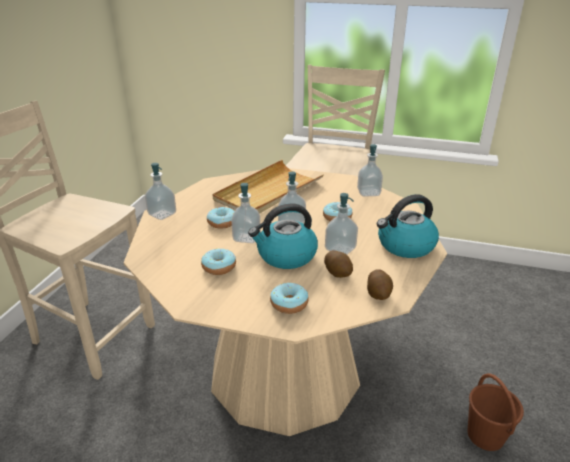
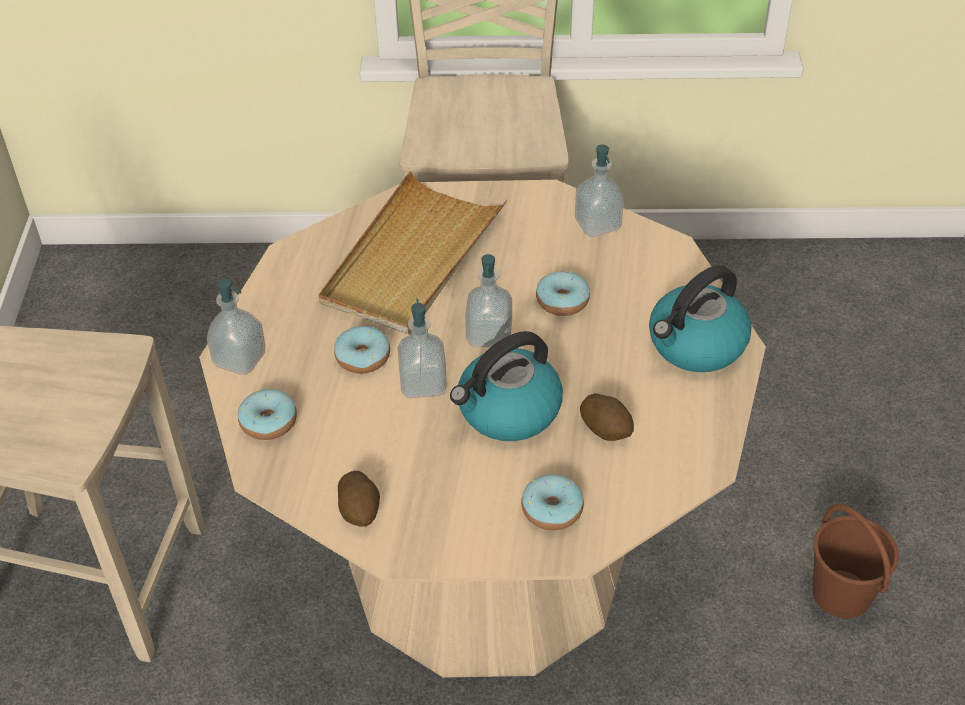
camera: 15 degrees left, 15 degrees up
(219, 267) = (406, 461): donut -> donut (268, 422)
(340, 249) = (592, 376): soap dispenser -> none
(378, 294) = (682, 458): potato -> potato (360, 510)

